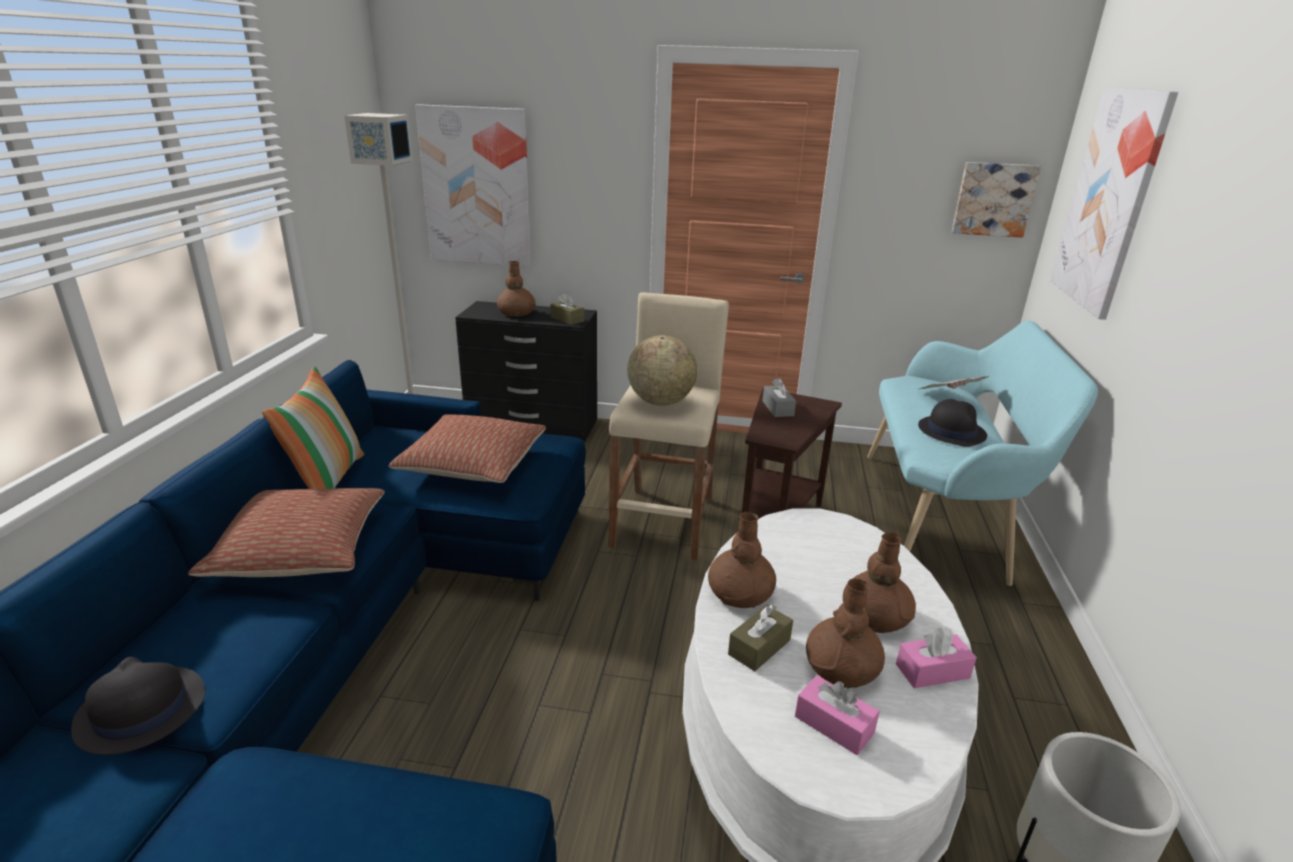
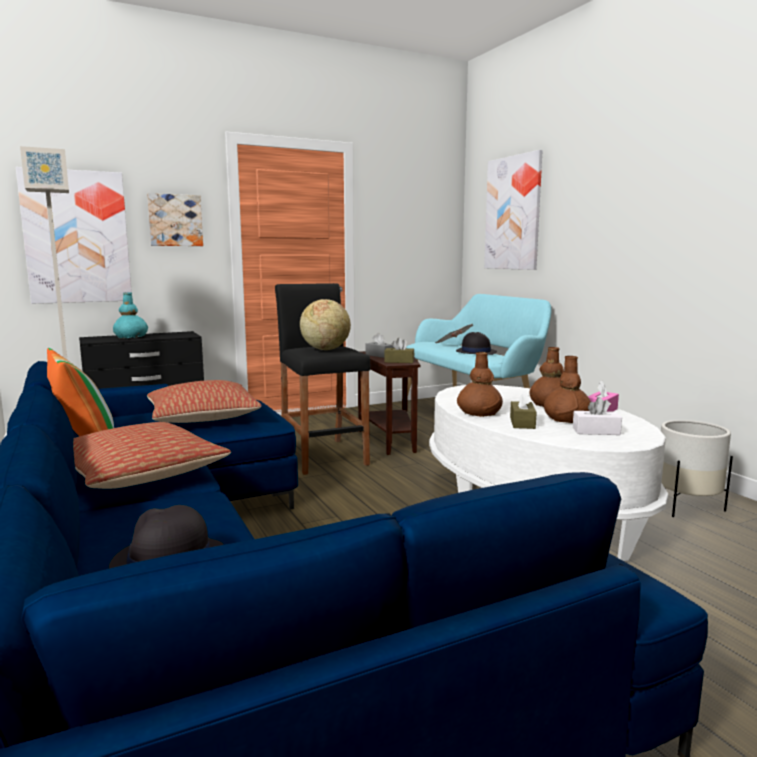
camera: 35 degrees left, 15 degrees down
(516, 313) = (131, 337): brown vase -> turquoise vase
(567, 319) = (180, 335): brown tissue box -> brown tissue box (399, 361)
(664, 521) = (323, 456): beige stool -> black stool
(834, 724) = (596, 431): pink tissue box -> white tissue box
(993, 199) = (436, 231): picture -> picture (175, 220)

